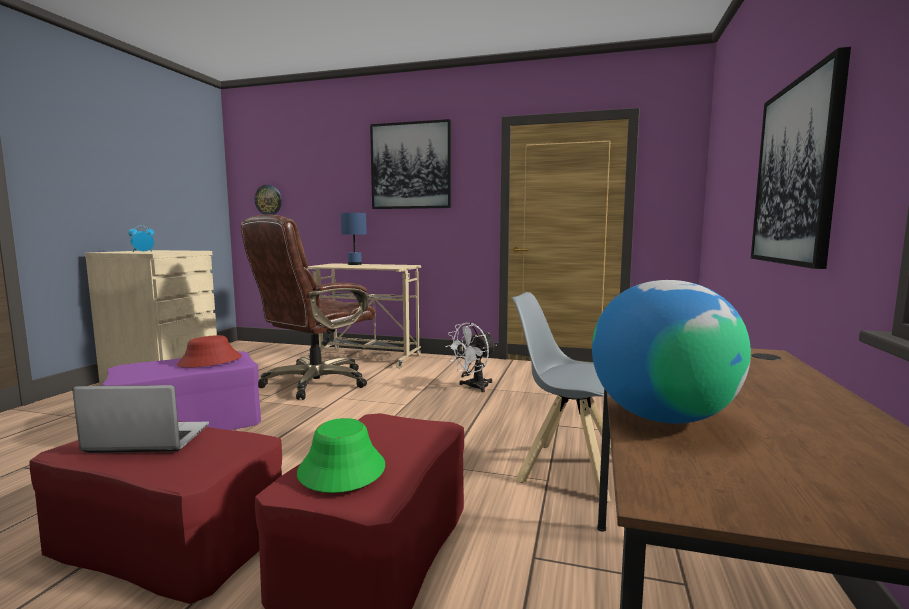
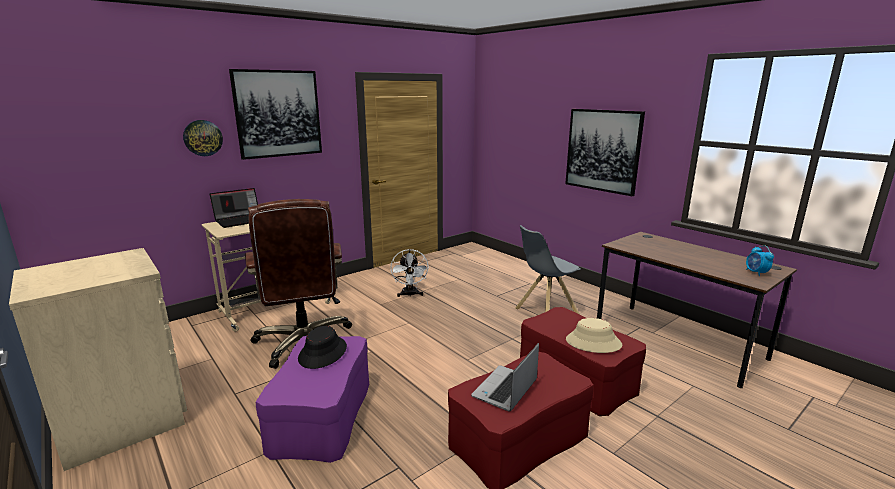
camera: 55 degrees left, 10 degrees up
(142, 251) = (84, 275): alarm clock -> alarm clock (756, 273)
(210, 361) = (323, 353): red hat -> black hat
(268, 200) = (80, 159): wall clock -> wall clock (203, 138)
(341, 469) = (593, 342): green hat -> beige hat
(355, 264) = (241, 220): blue table lamp -> laptop
(662, 417) = (706, 268): globe -> none

